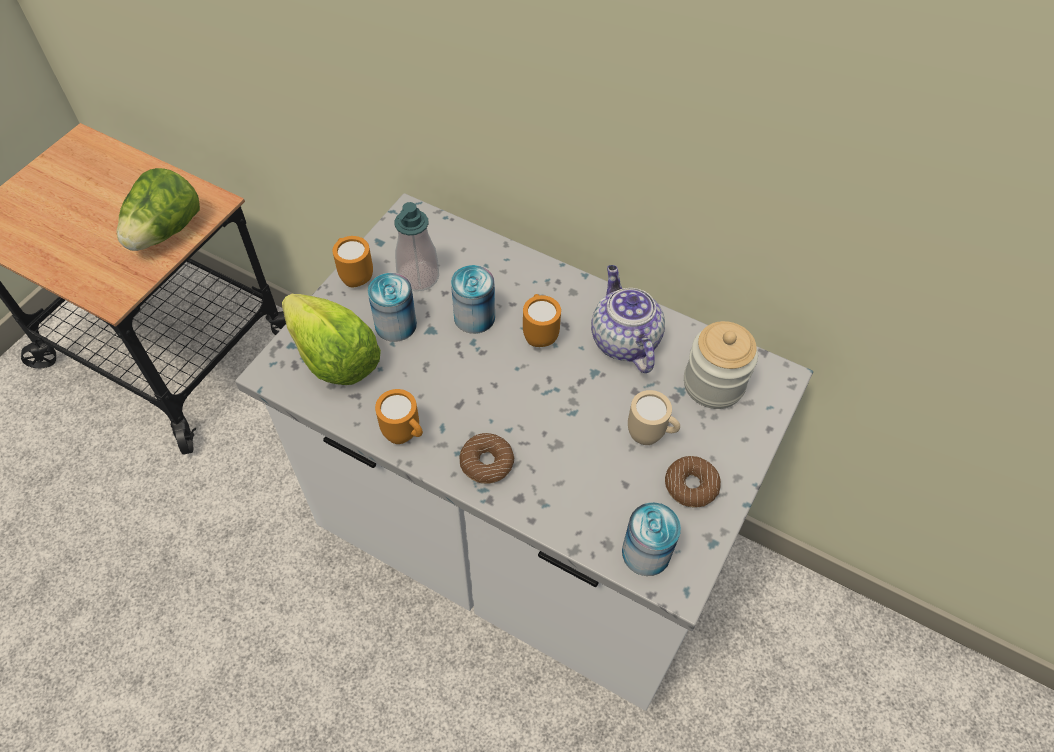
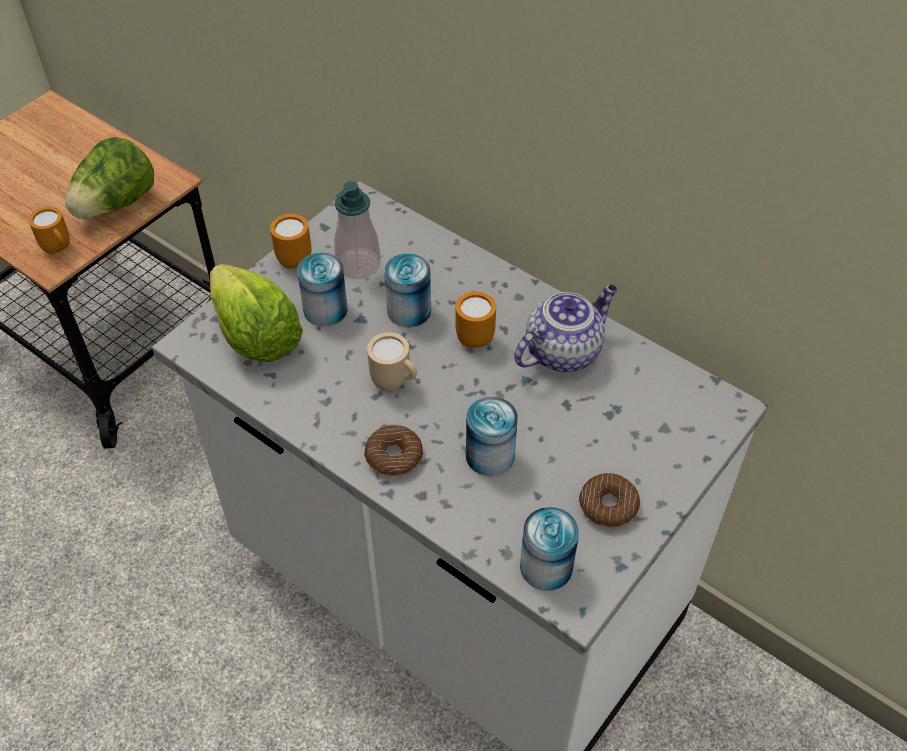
camera: 10 degrees right, 5 degrees down
(405, 435) = (314, 419): orange mug -> orange mug (59, 249)
(575, 451) = (490, 455): none -> can
(623, 340) = (563, 351): teapot -> teapot turned 60 degrees clockwise
(650, 435) = (574, 450): beige mug -> beige mug (395, 384)
(713, 384) = (653, 405): jar -> none

